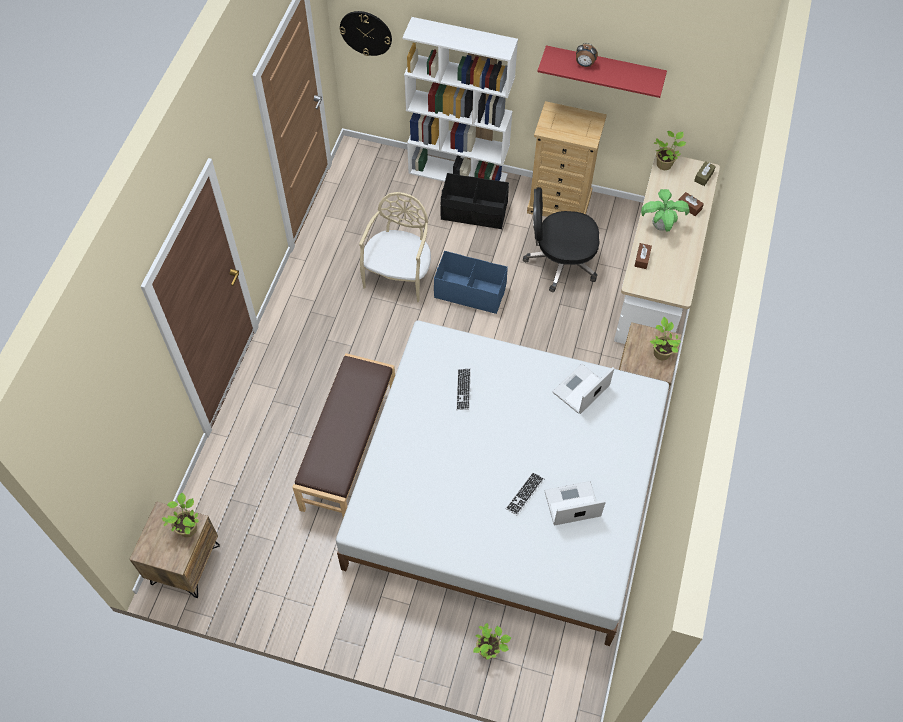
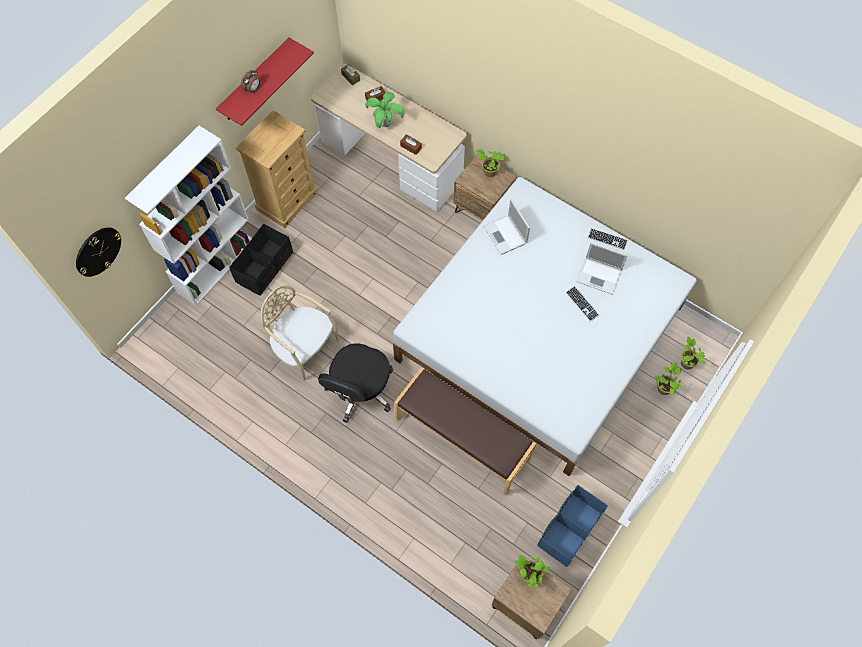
camera: 70 degrees left, 5 degrees up
(463, 390) = (475, 317): keyboard -> keyboard (607, 239)
(470, 292) = (346, 297): blue storage box -> blue storage box (569, 529)
(560, 262) = (345, 221): black office chair -> black office chair (360, 391)
(571, 504) = (600, 276): laptop -> laptop turned 75 degrees counterclockwise
(664, 164) = (326, 97): potted plant -> potted plant (686, 362)

